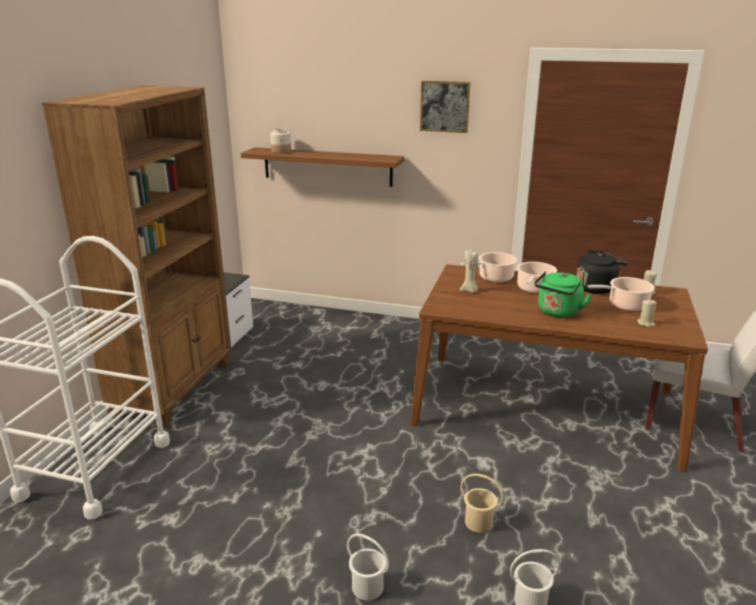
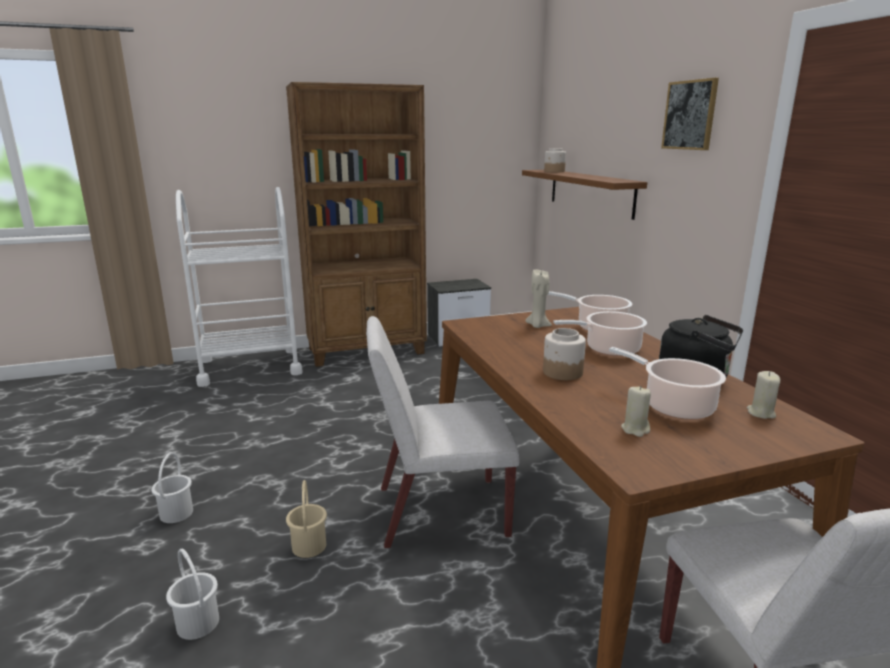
camera: 55 degrees right, 5 degrees down
(485, 451) = (439, 512): none -> white chair
(558, 312) = (562, 372): green kettle -> jar

